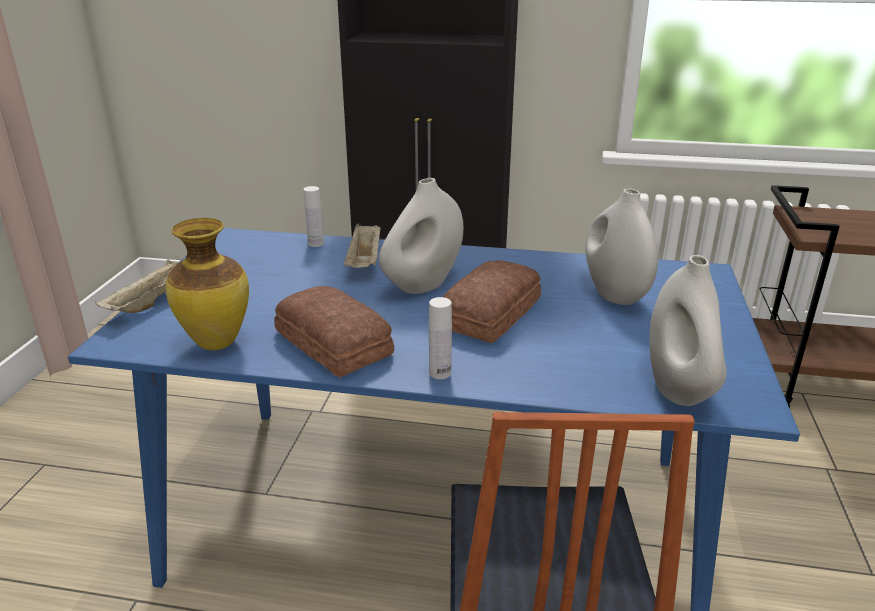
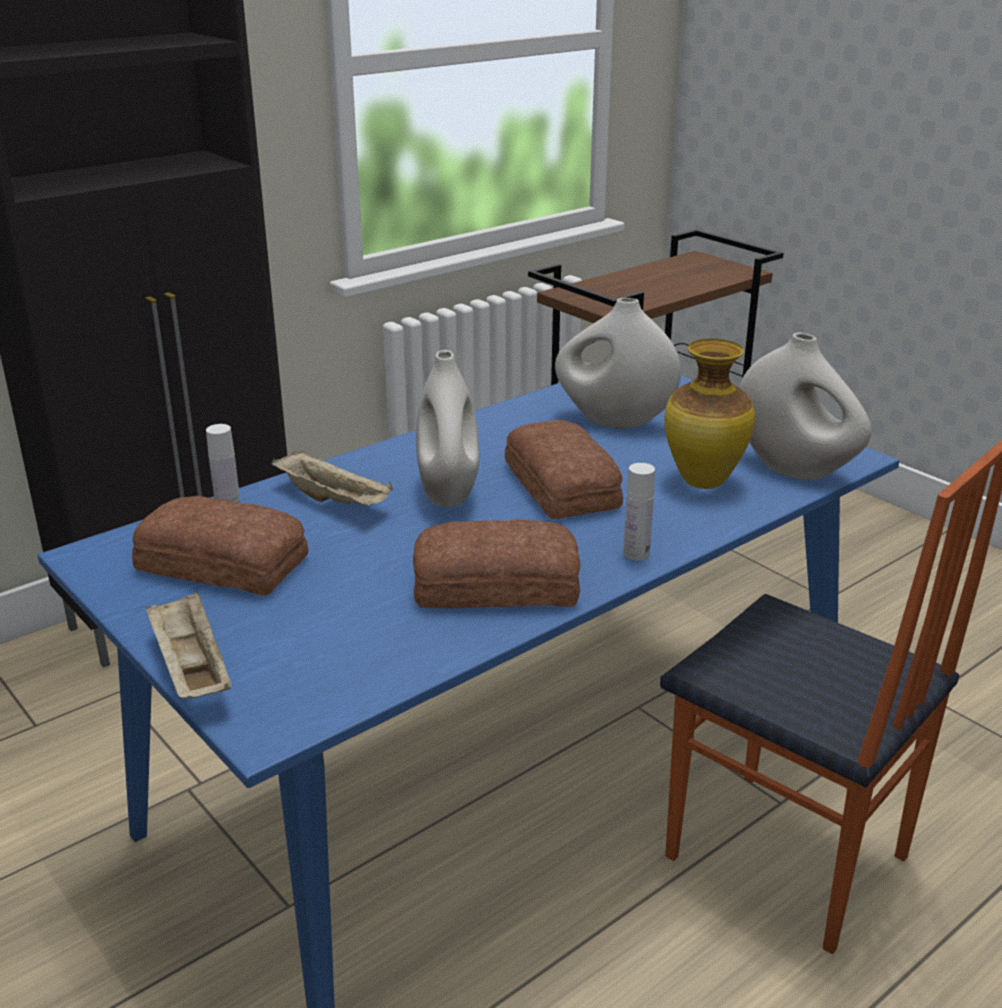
camera: 50 degrees left, 0 degrees up
(216, 342) = (385, 655): vase -> vase (701, 482)
(262, 264) = (222, 562): none -> bread

